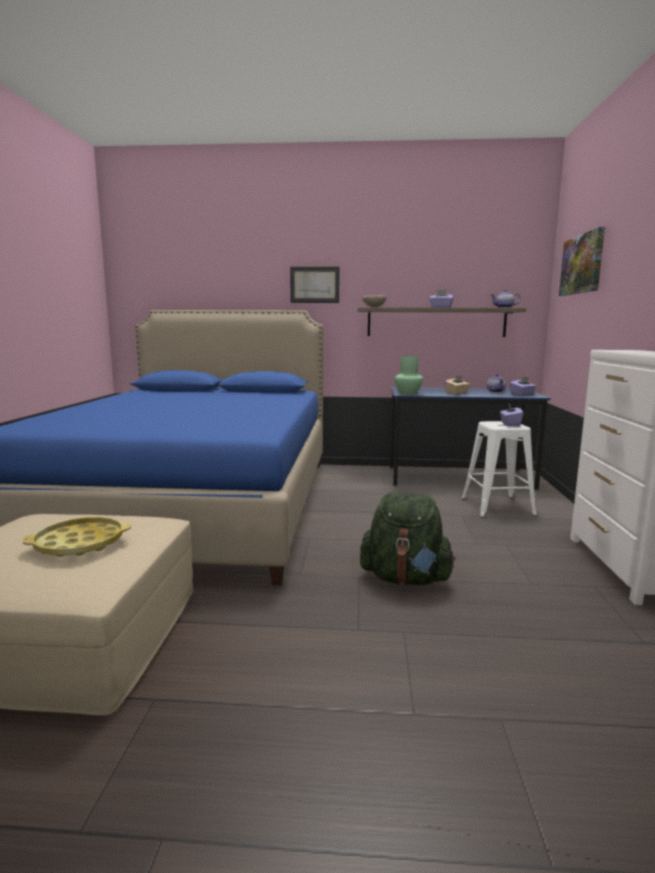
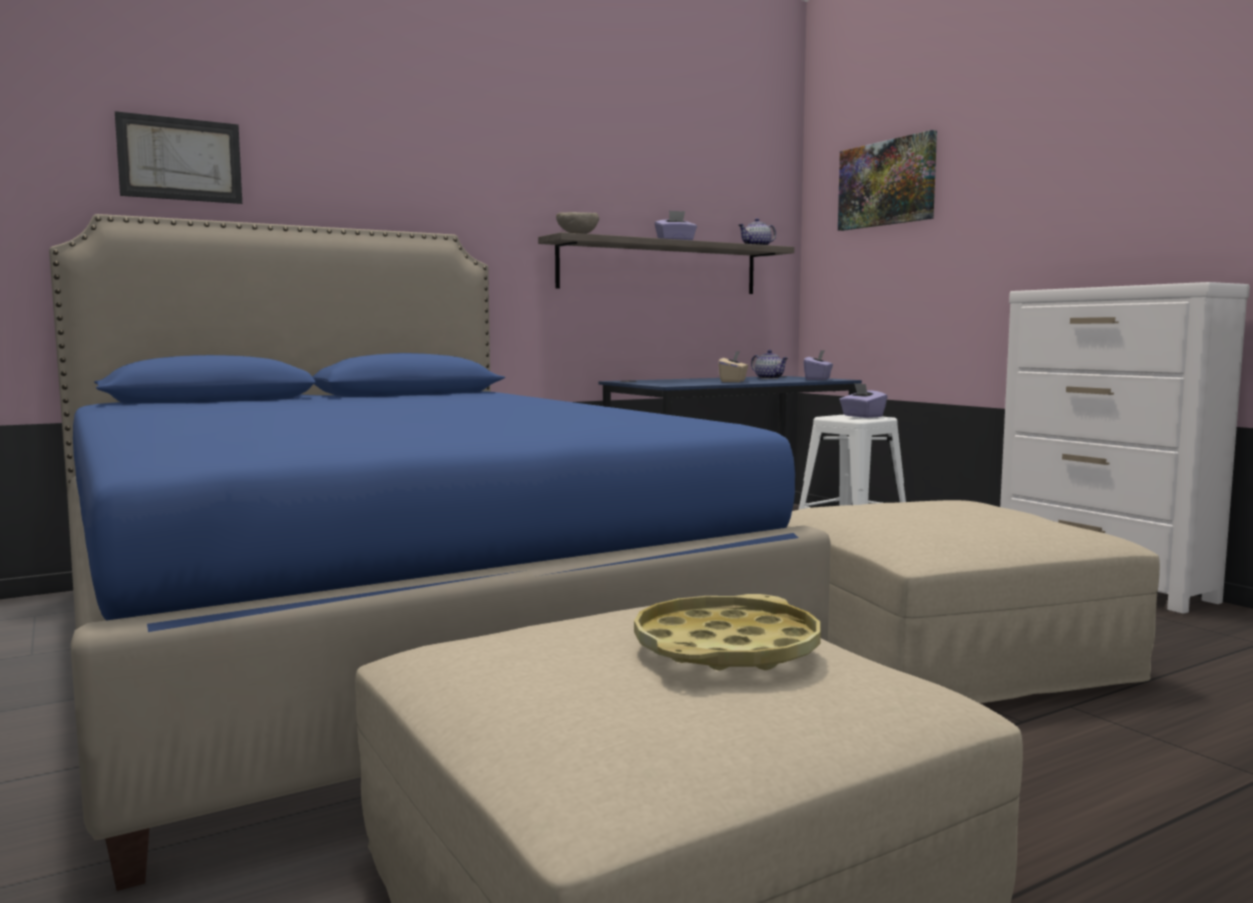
camera: 35 degrees left, 5 degrees down
(314, 285) = (460, 187): picture -> picture (180, 159)
(405, 578) = (938, 651): green backpack -> beige ottoman
(408, 394) = (673, 384): green vase -> none

